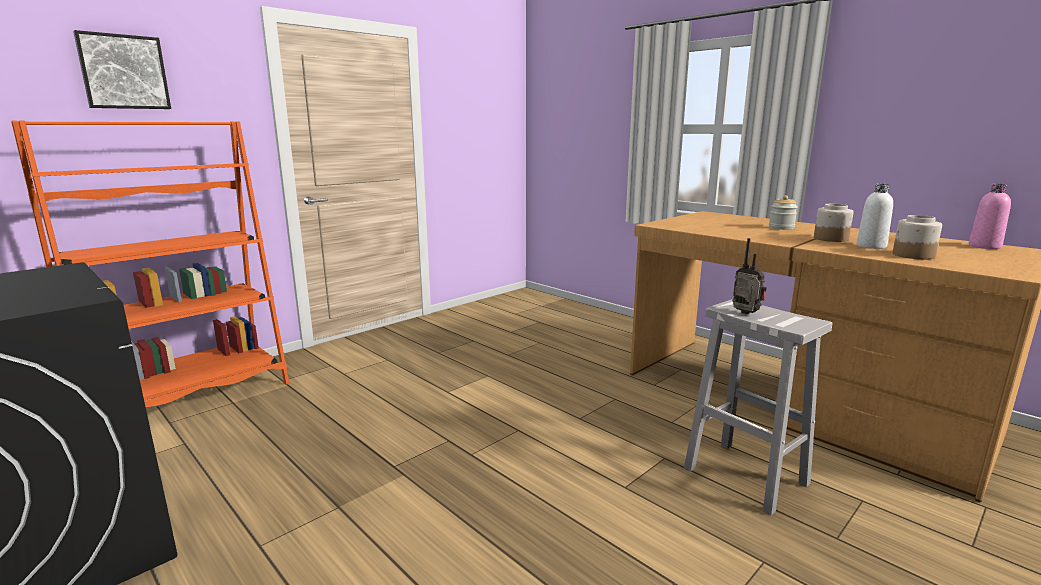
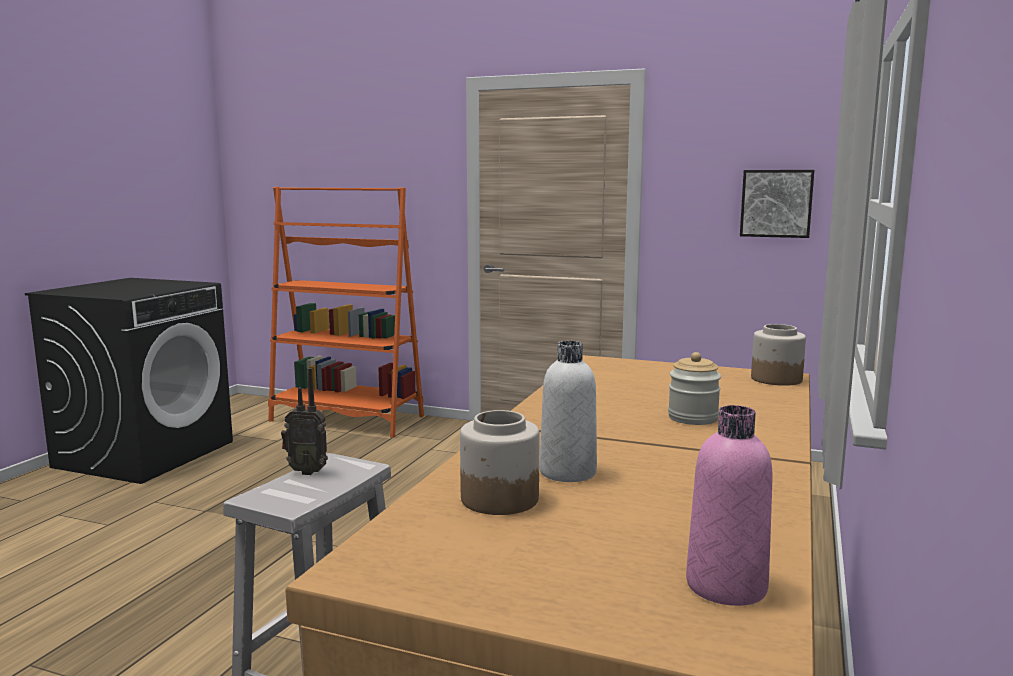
camera: 65 degrees right, 5 degrees down
(124, 72) = (361, 148): picture -> picture (776, 203)
(745, 314) = (307, 471): radio -> radio turned 75 degrees clockwise
(830, 239) = (613, 447): jar -> jar (775, 379)

